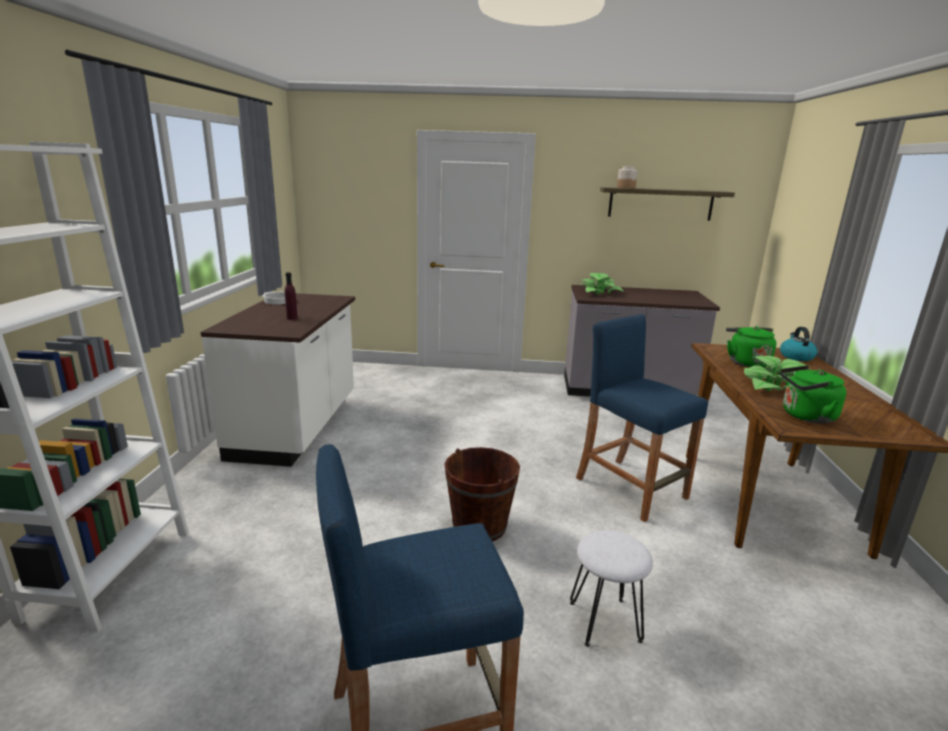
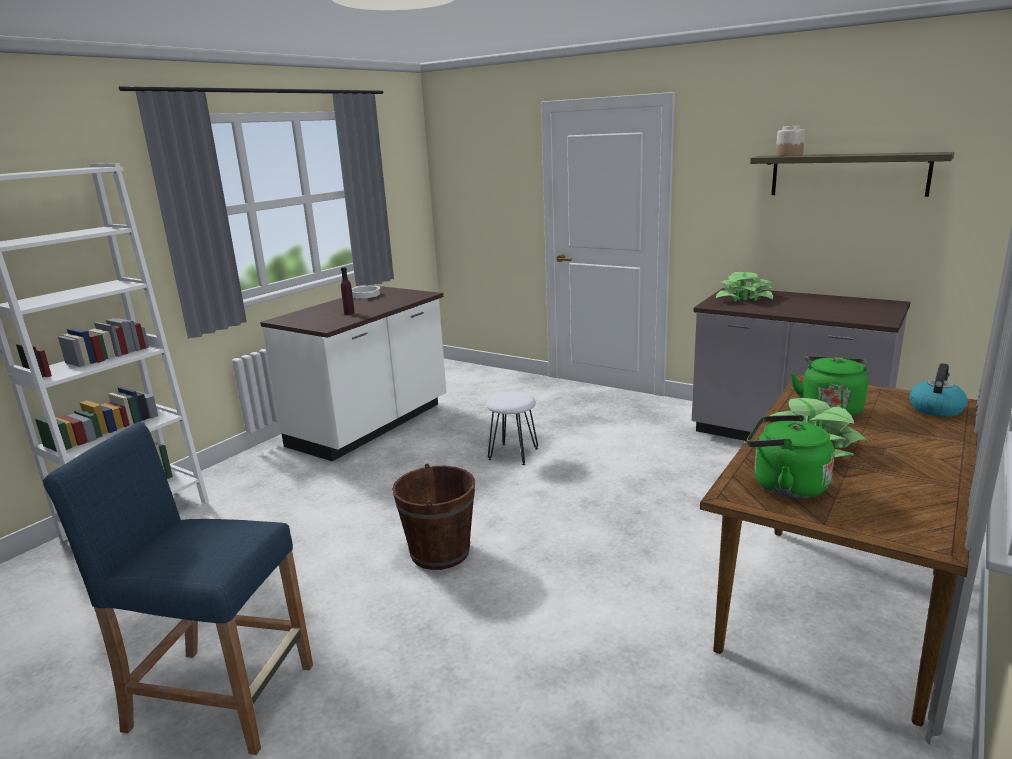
camera: 30 degrees right, 0 degrees up
(604, 620) = (464, 674): white stool -> white stool (513, 453)
(630, 488) = (652, 552): blue stool -> none

